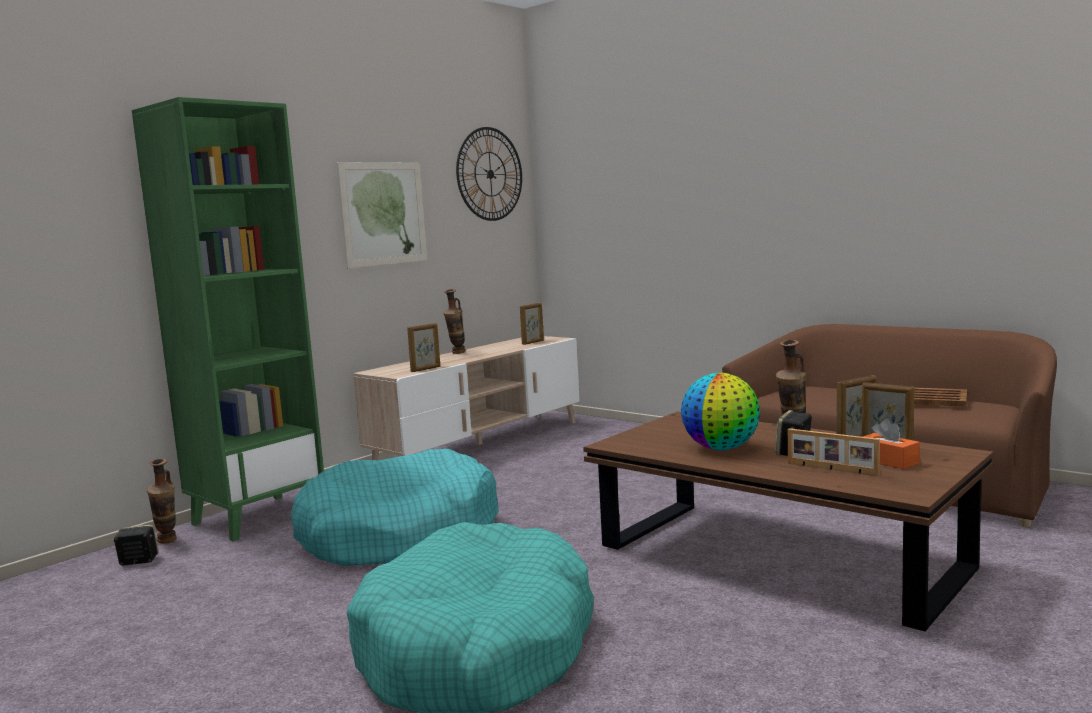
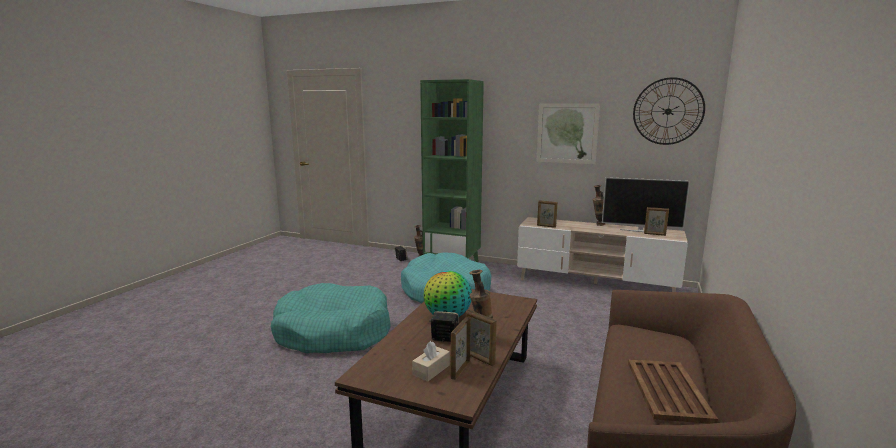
camera: 70 degrees right, 5 degrees up
(511, 344) = (640, 231): none -> television
(831, 469) = (408, 351): picture frame -> none
(888, 461) = (431, 370): orange tissue box -> beige tissue box

